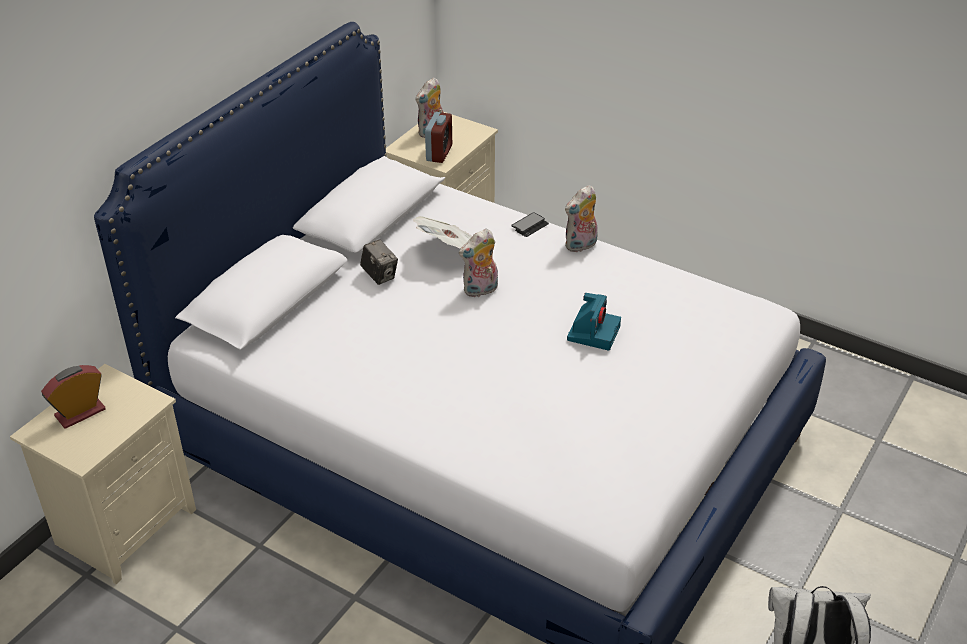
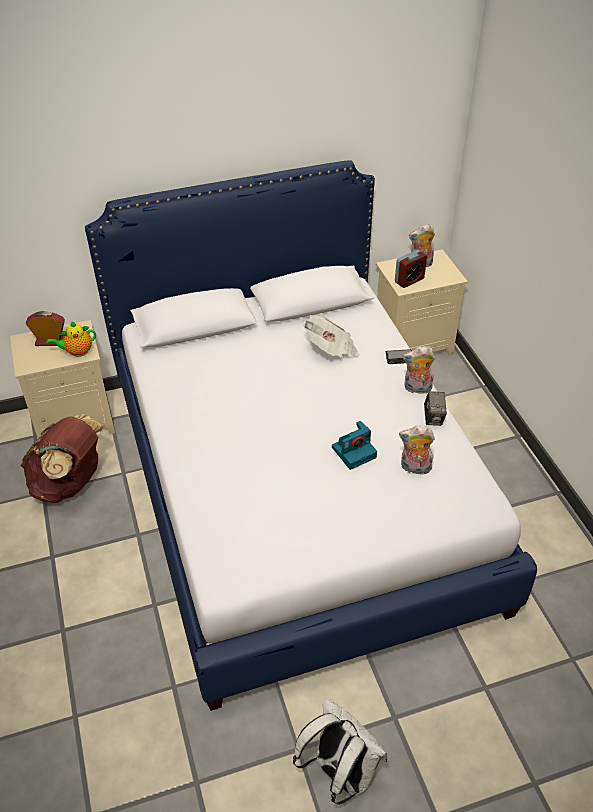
camera: 40 degrees right, 5 degrees up
(134, 406) = (77, 352): none -> teapot
(203, 597) = (70, 483): none -> brown backpack
(379, 275) = (271, 343): camera -> camera (433, 418)
(480, 290) = (318, 384): plush toy -> plush toy (414, 468)

